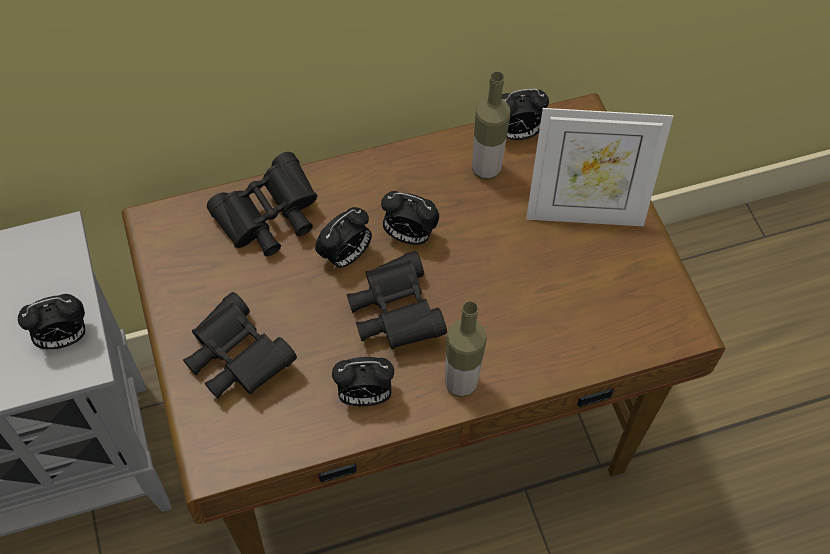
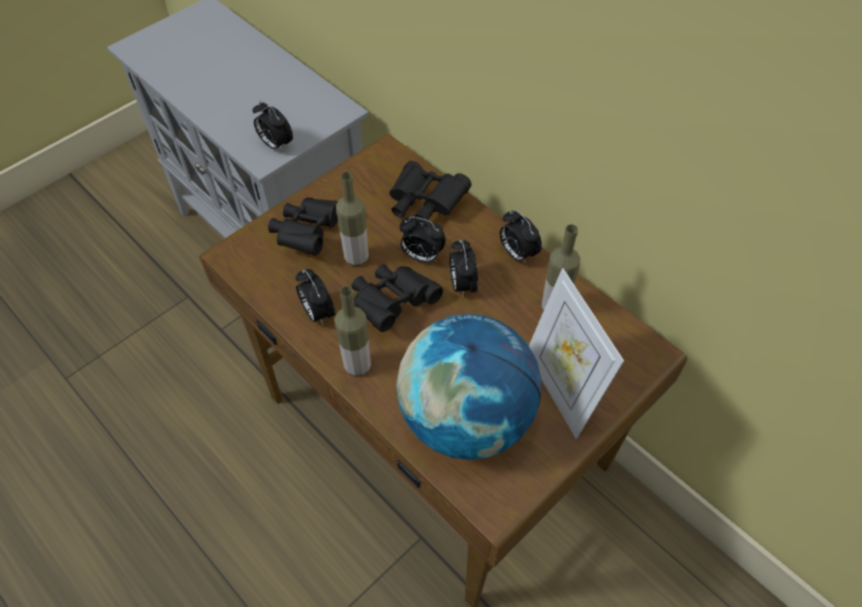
camera: 65 degrees right, 5 degrees down
(307, 323) = (356, 258): none -> bottle
(517, 133) = (602, 315): alarm clock -> alarm clock (517, 253)
(577, 308) = (466, 418): none -> globe

